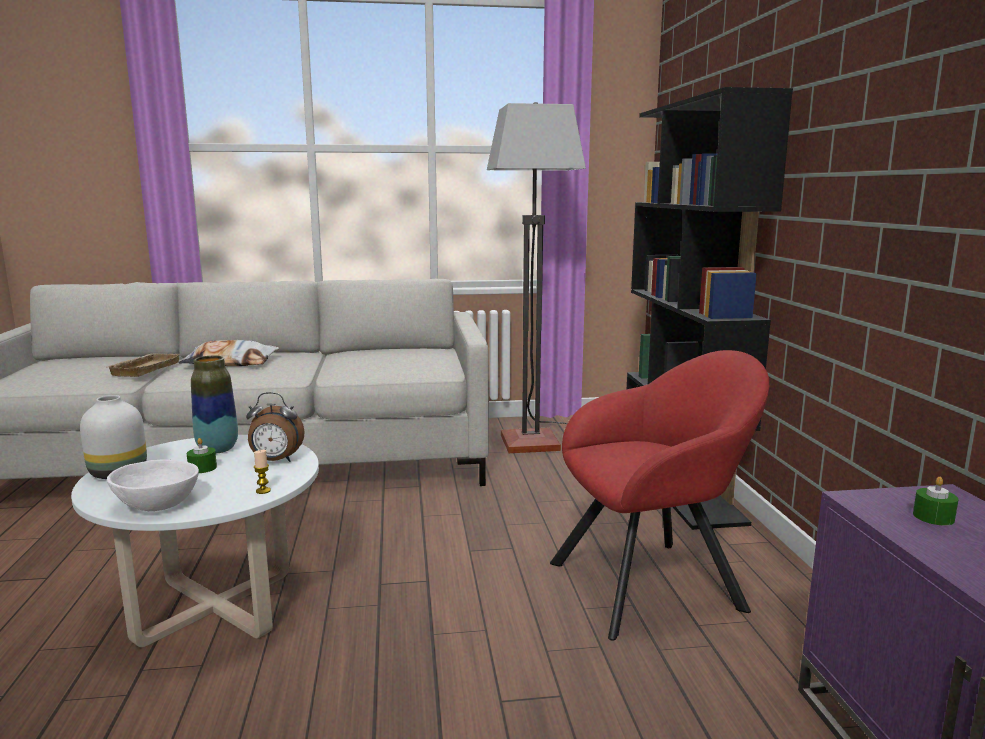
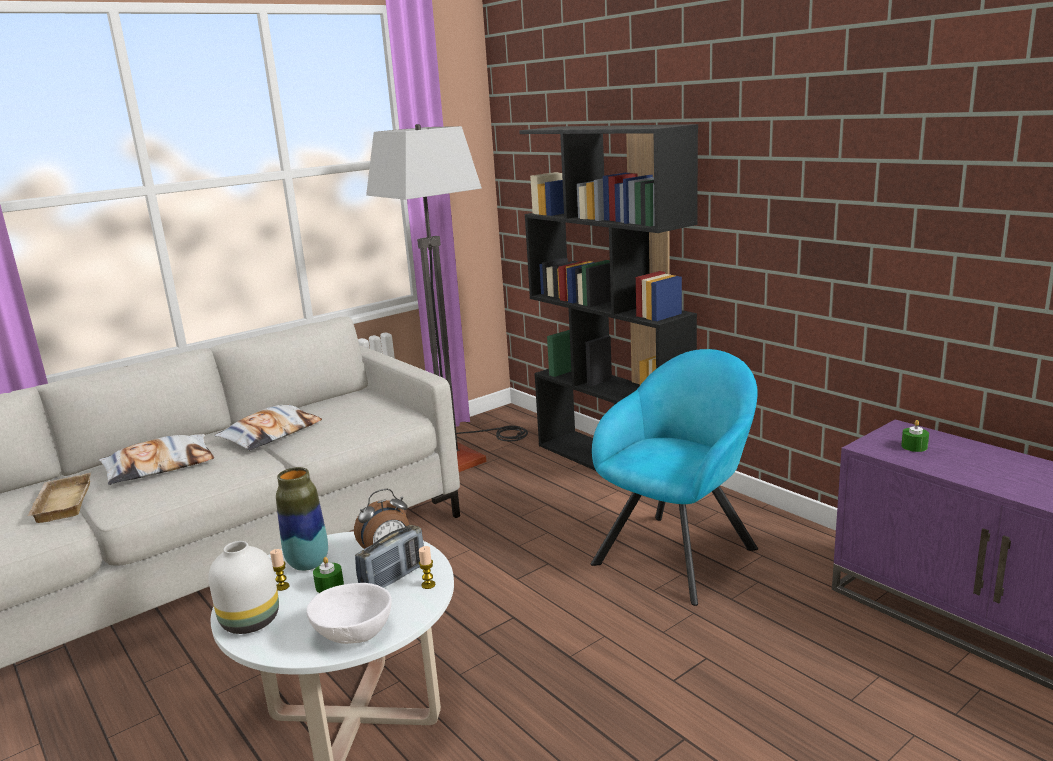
camera: 30 degrees left, 5 degrees up
(176, 458) = (282, 586): none -> candle
(249, 478) = (393, 578): none -> radio
(331, 361) = (271, 434): none -> pillow
(654, 584) = (680, 552): red armchair -> turquoise armchair

